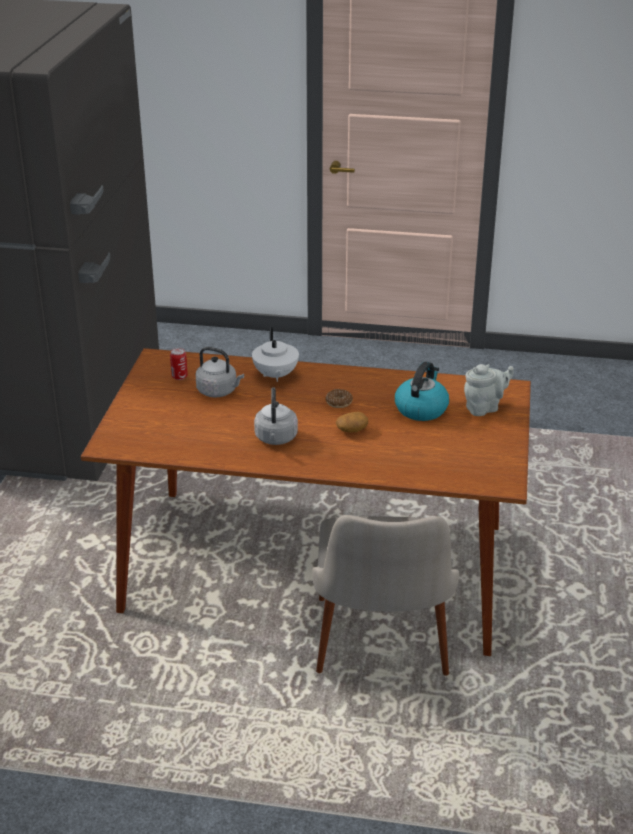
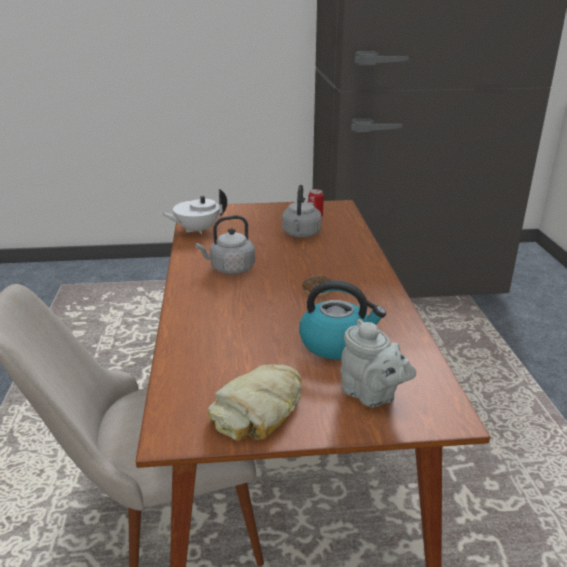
camera: 75 degrees right, 5 degrees down
(275, 376) = (347, 253): white teapot -> white teapot (197, 230)
(352, 430) = (264, 304): potato -> none
(489, 450) = (259, 410): none -> bread

